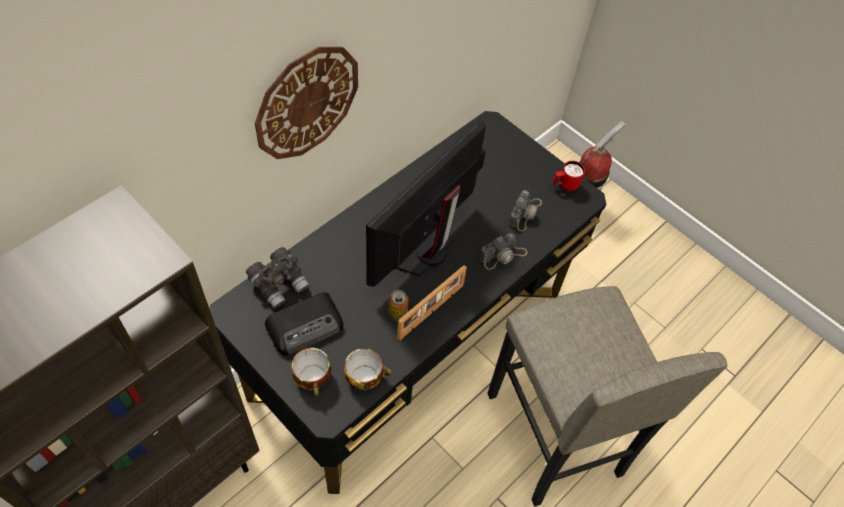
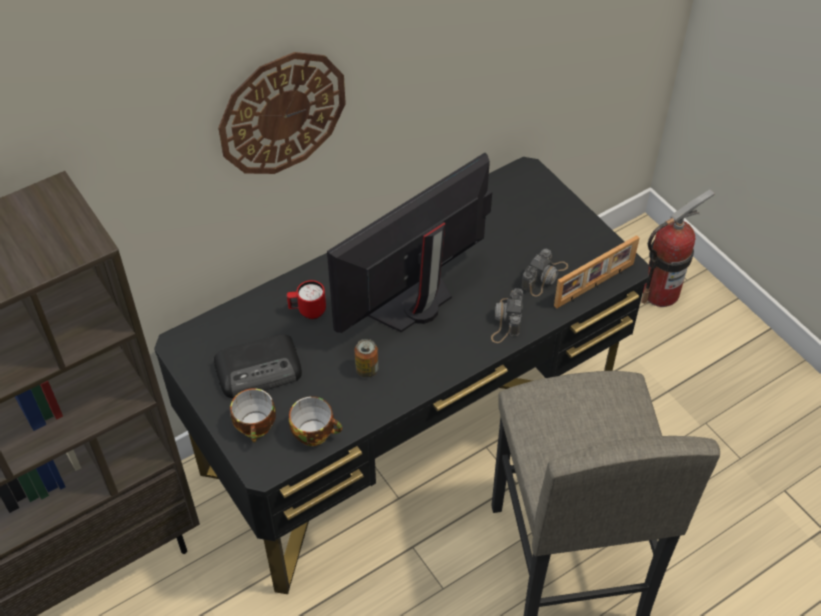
camera: 15 degrees right, 5 degrees down
(279, 283) = (240, 322): grey binoculars -> none
(432, 312) = (407, 373): picture frame -> picture frame (595, 285)
(503, 255) = (506, 321): camera -> camera turned 120 degrees clockwise
(565, 185) = (601, 250): red mug -> red mug (307, 311)

